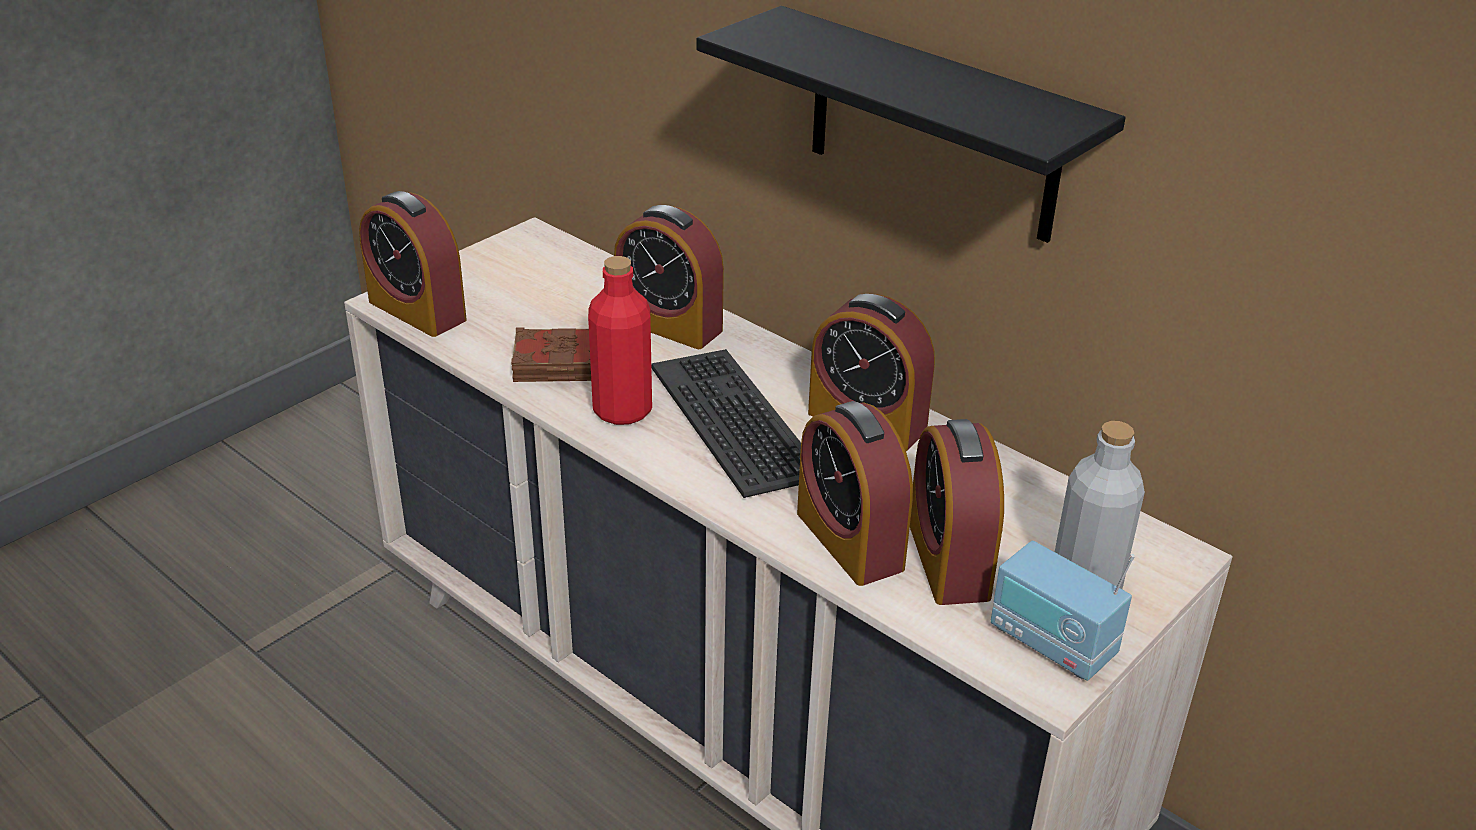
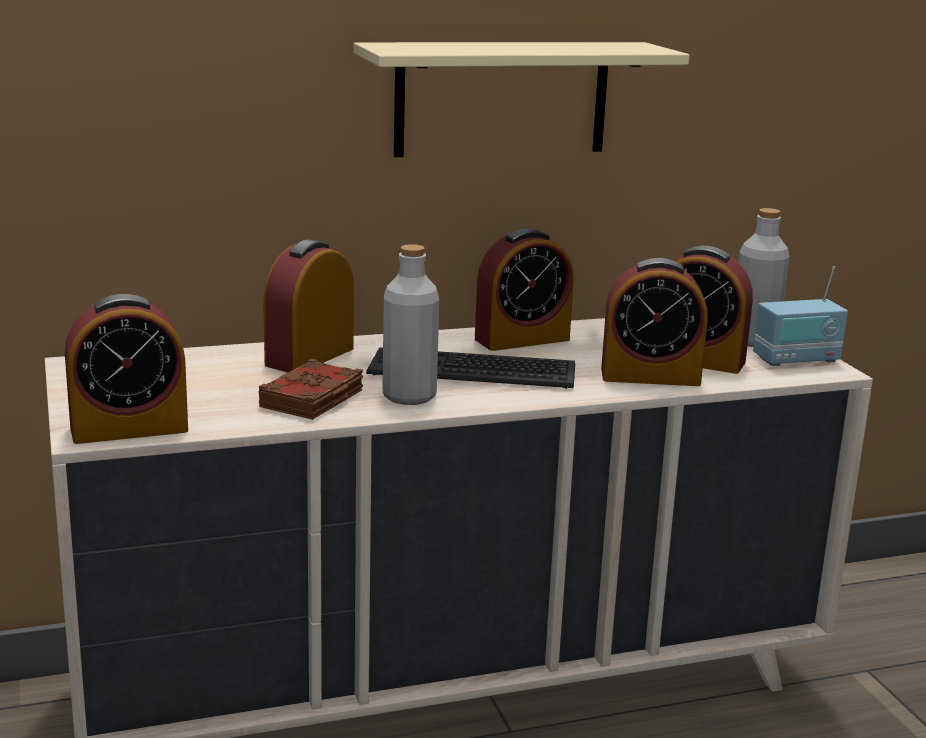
camera: 60 degrees left, 15 degrees down
(622, 410) = (409, 396): red bottle -> grey bottle
(669, 324) = (310, 357): alarm clock -> alarm clock turned 150 degrees clockwise
(933, 126) = (502, 98): black shelf -> beige shelf

